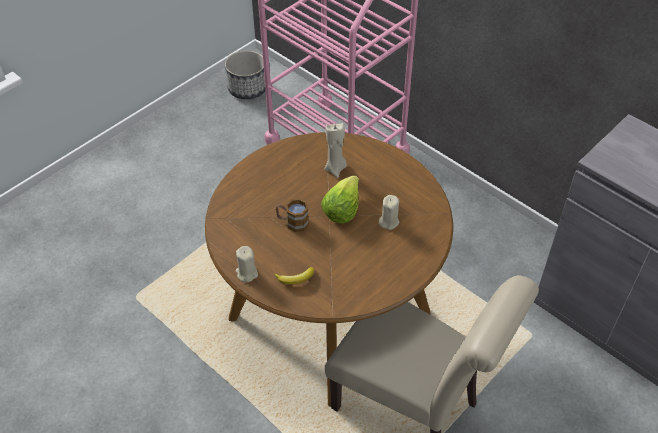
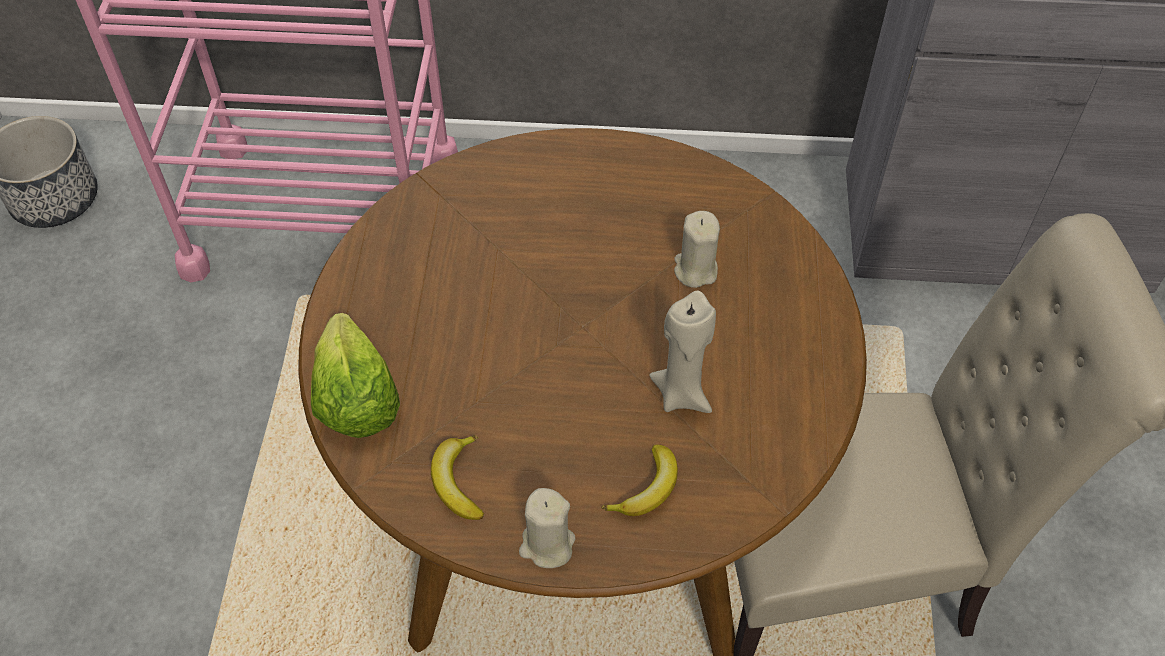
camera: 40 degrees left, 5 degrees up
(239, 237) = (458, 481): none -> banana
(292, 222) = (530, 383): mug -> none
(335, 169) = (505, 231): beige candle -> beige candle (682, 393)
(342, 209) = (592, 298): lettuce -> lettuce (355, 398)

